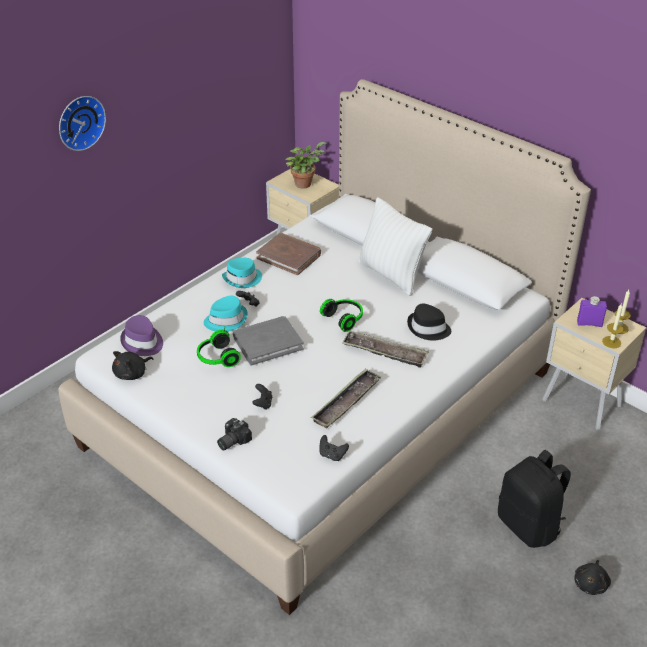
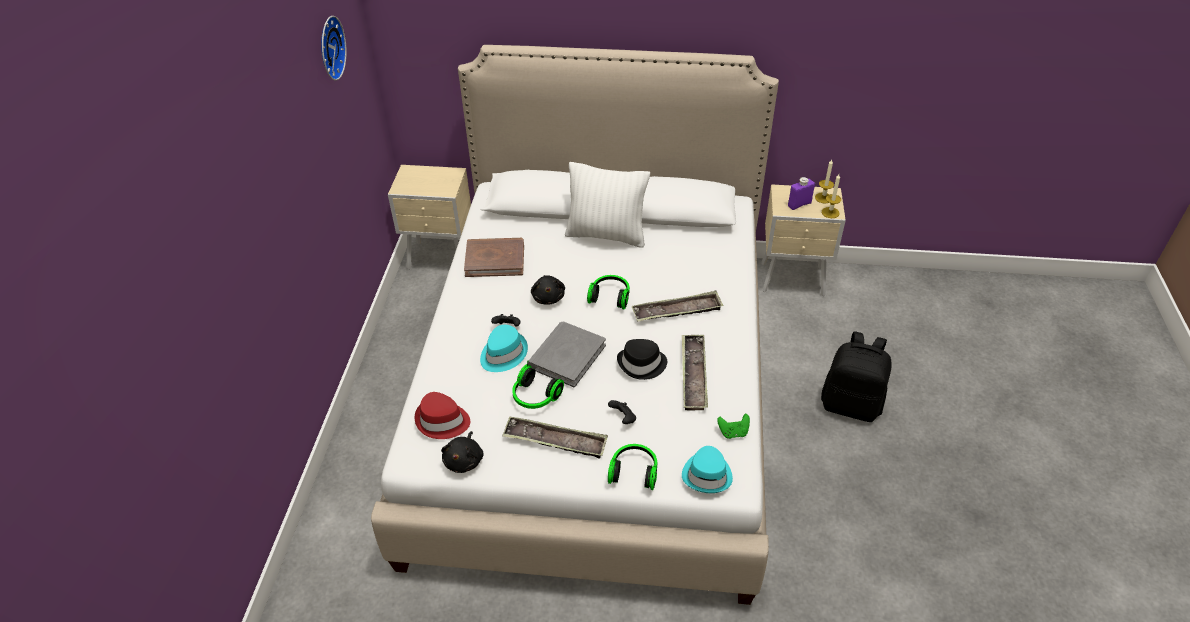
camera: 35 degrees left, 5 degrees up
(79, 122) = (248, 202): wall clock -> wall clock (329, 48)
(142, 342) = (442, 421): purple hat -> red hat
(201, 393) = (555, 441): none -> tray
(231, 440) = (634, 472): camera -> headphones
(243, 279) = (474, 304): turquoise hat -> turquoise hat (707, 474)
(304, 183) = (428, 180): potted plant -> none
(332, 455) = (733, 432): black game controller -> green game controller
(428, 328) = (689, 270): black hat -> black hat (642, 364)
(591, 584) = (934, 426): black plush toy -> black plush toy (548, 297)

